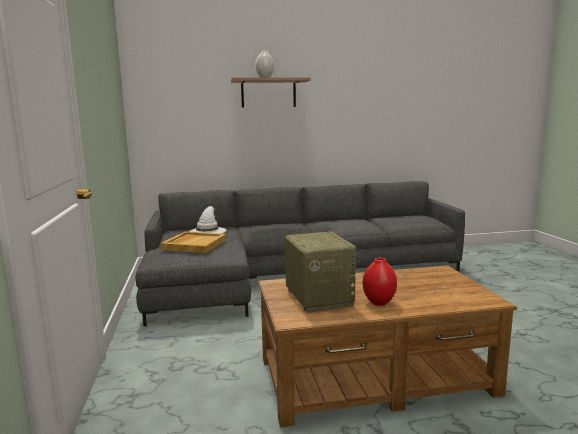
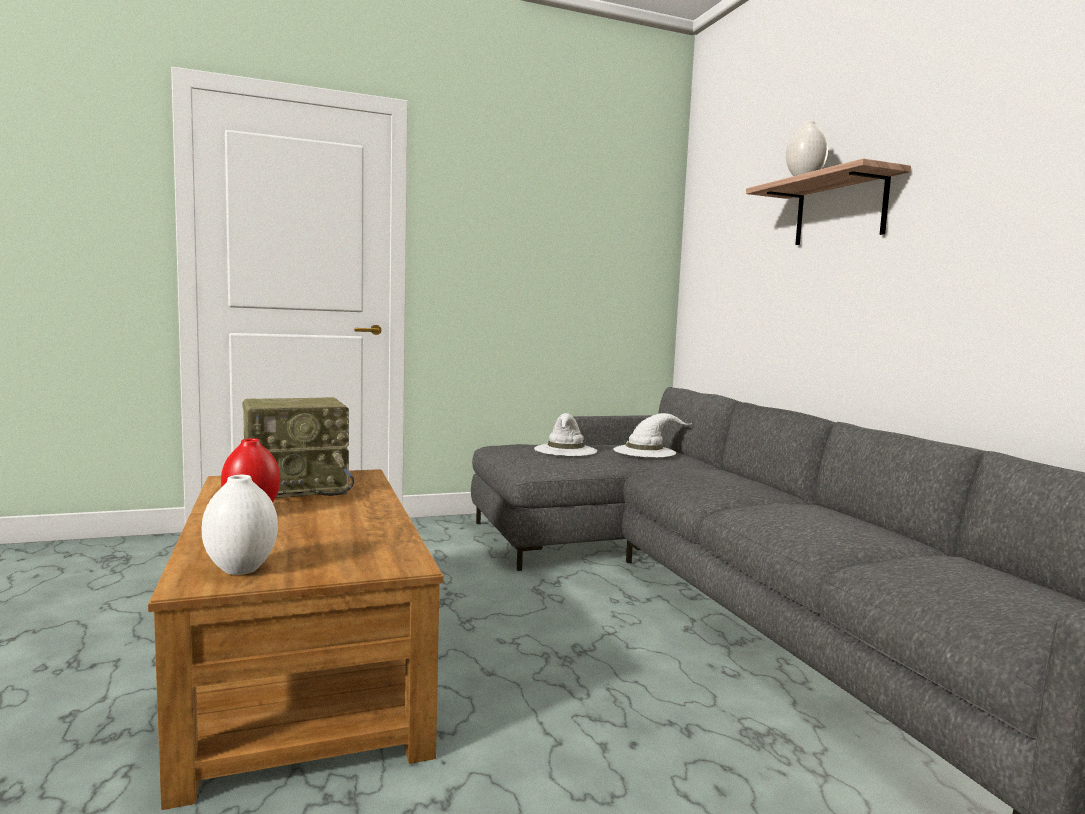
camera: 80 degrees right, 5 degrees down
(194, 244) = (566, 450): beige tray -> white hat
(469, 294) = (241, 570): none -> white vase

